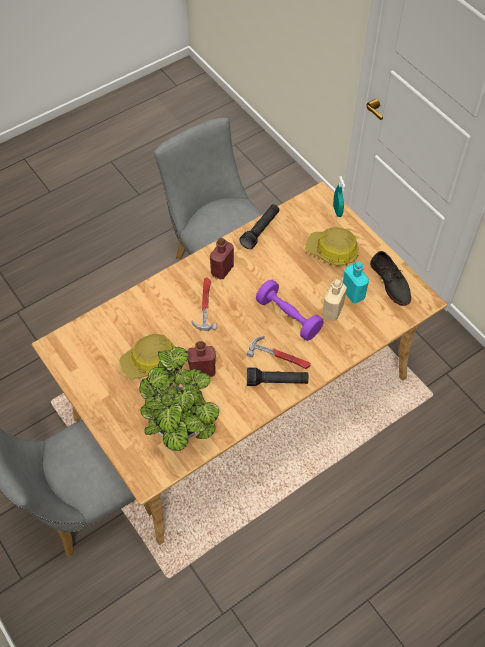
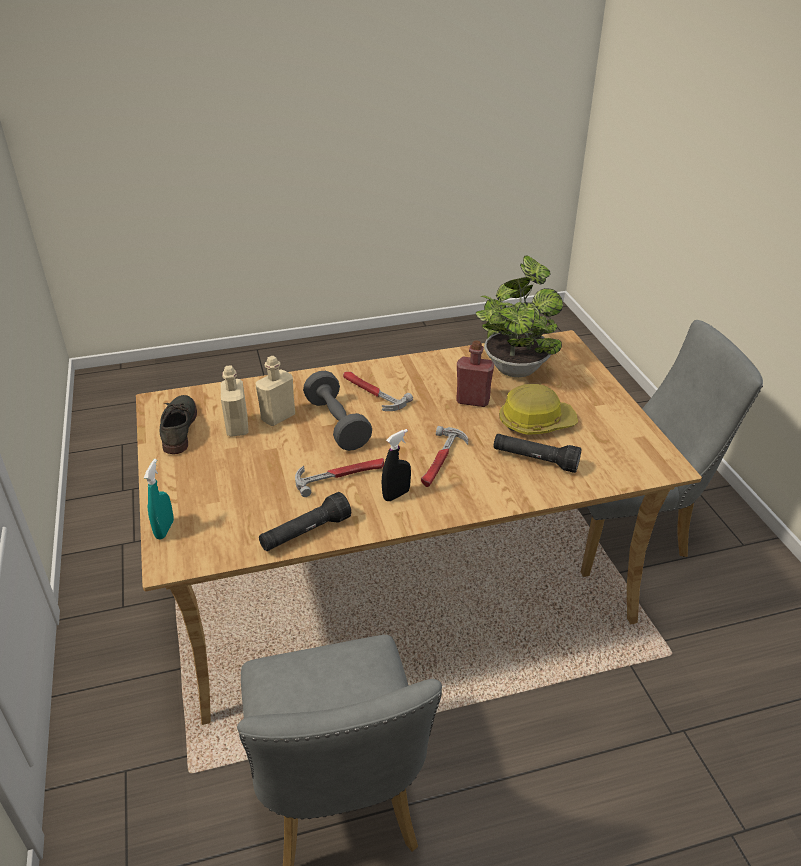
camera: 160 degrees left, 20 degrees down
(222, 270) = (396, 495): red bottle -> black spray bottle
(263, 274) = (340, 475): none -> hammer
(277, 381) = (389, 375): black flashlight -> black flashlight (535, 460)
(288, 317) = (337, 424): purple dumbbell -> grey dumbbell
(332, 251) = (221, 478): hard hat -> none
(353, 293) = (237, 427): turquoise bottle -> beige bottle

